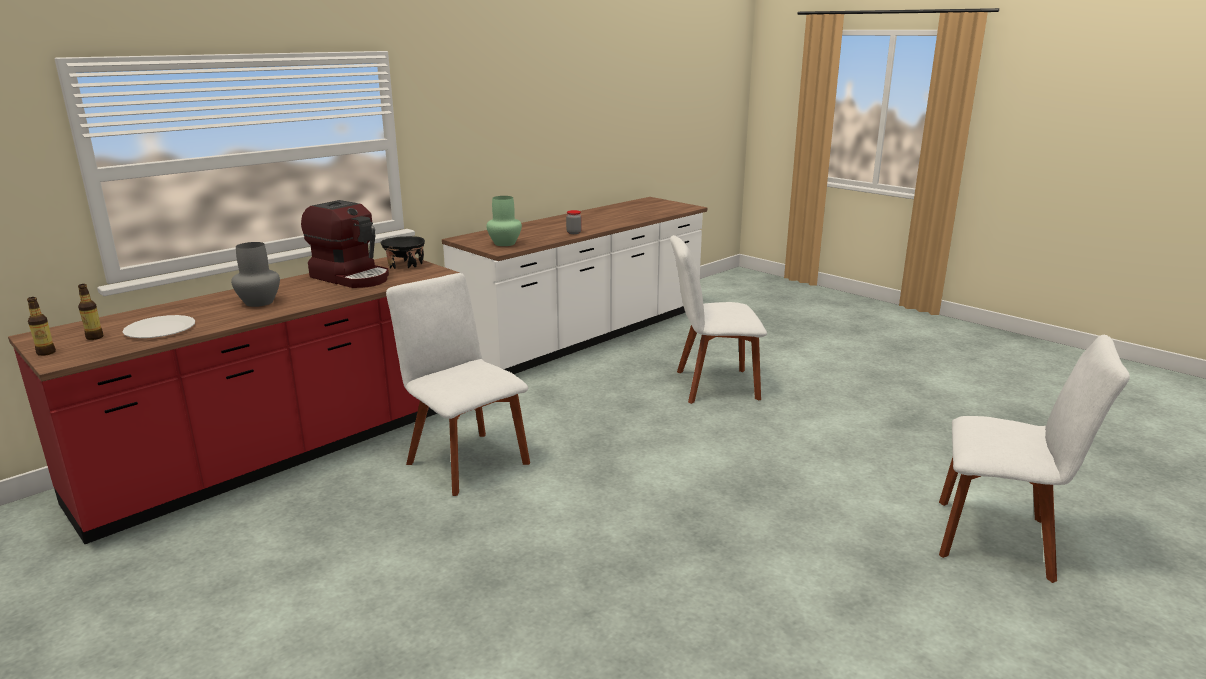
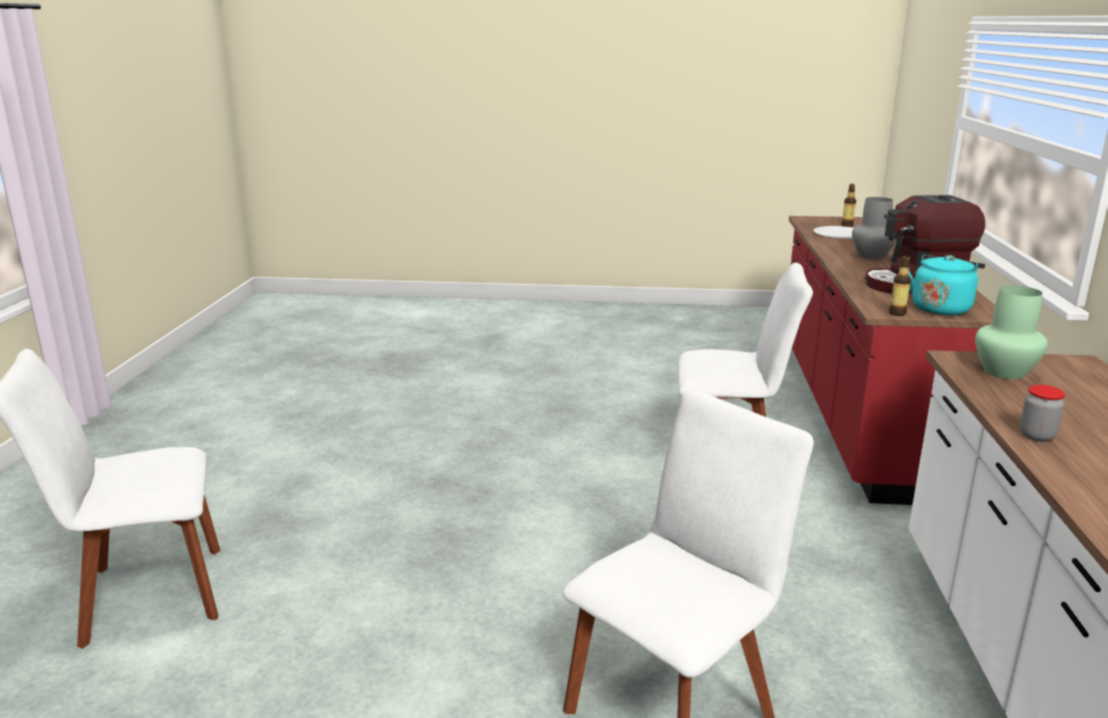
camera: 140 degrees right, 0 degrees up
(46, 353) = (830, 218): bottle -> bottle (897, 313)
(404, 265) = (941, 308): black bowl -> turquoise kettle

